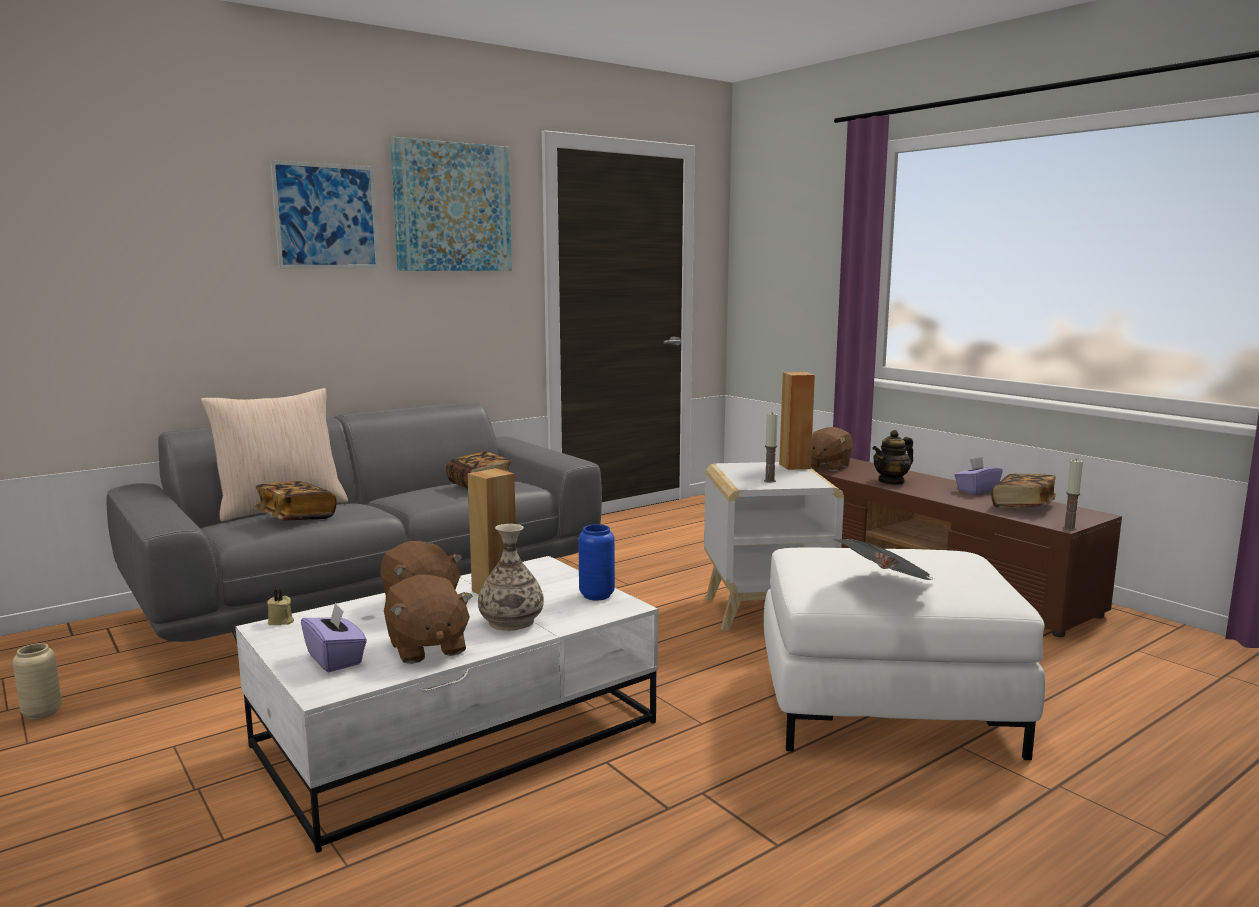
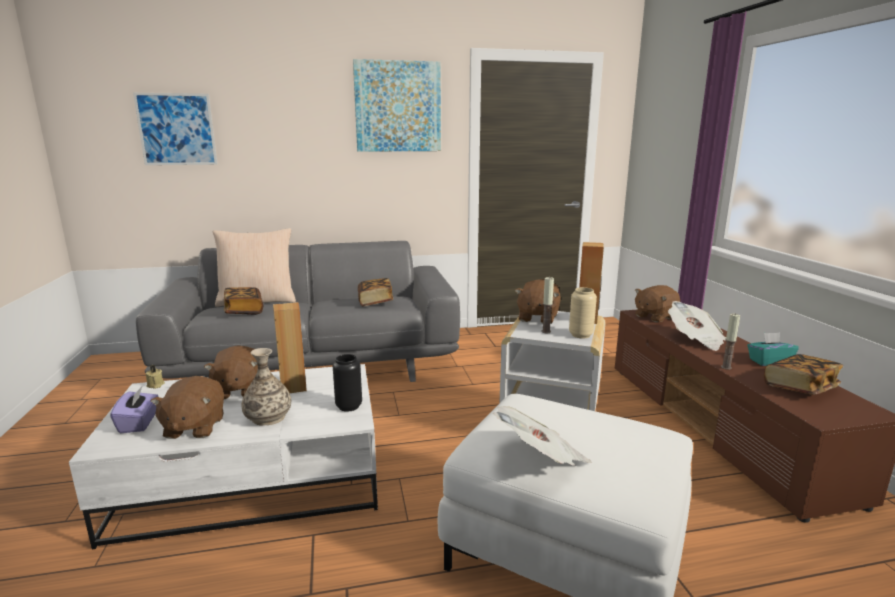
camera: 25 degrees right, 5 degrees up
(42, 713) = (90, 405): beige vase -> beige vase (580, 335)
(326, 216) = (308, 115): picture -> picture (176, 129)
(596, 595) = (349, 406): blue vase -> black vase
(740, 470) = (537, 318): none -> brown plush toy
(891, 481) = (695, 340): teapot -> newspaper
(976, 490) = (769, 361): purple tissue box -> turquoise tissue box
(1069, 528) = (825, 424): candle -> candle (726, 367)

